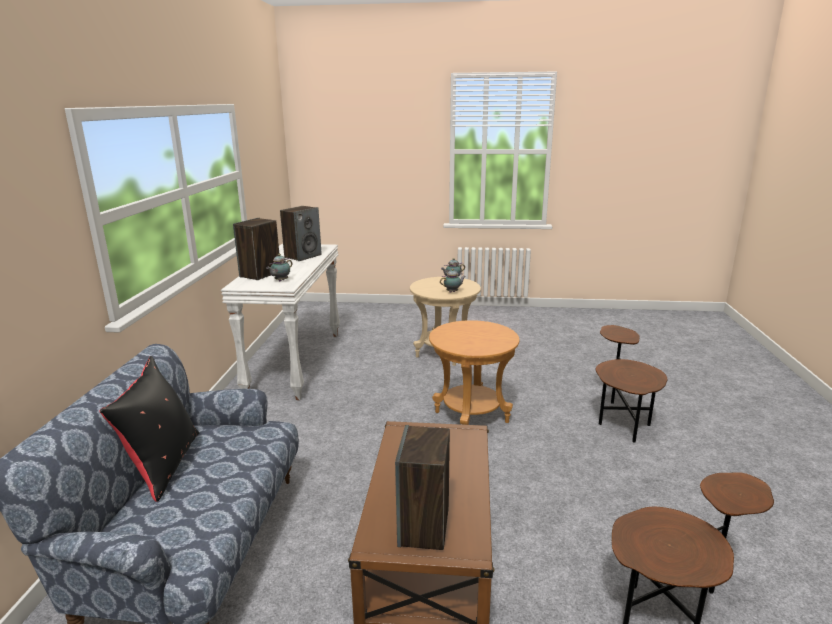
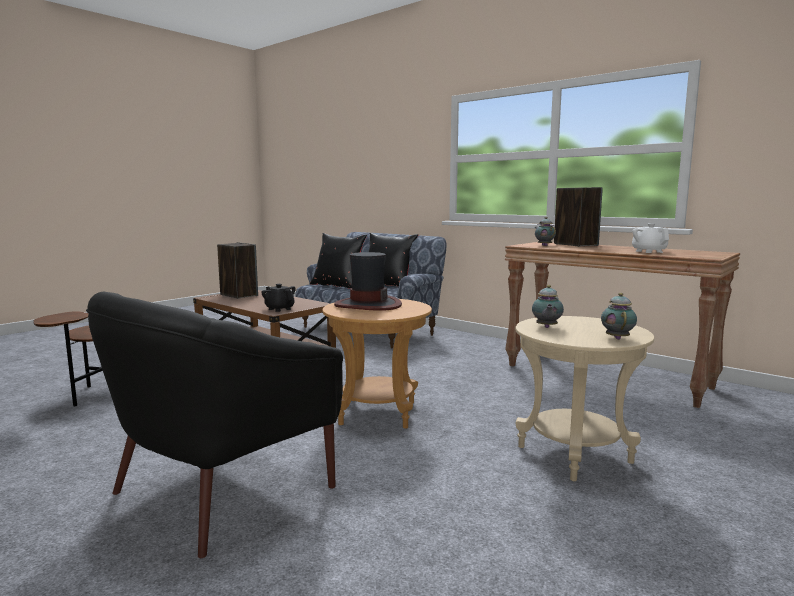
camera: 125 degrees right, 10 degrees down
(199, 510) = (338, 286): none -> black pillow
(295, 363) = (606, 376): white console table -> brown console table
(303, 256) = (648, 251): speaker -> white teapot
(457, 437) = (279, 309): none -> black teapot
(472, 341) = (367, 305): none -> hat
(620, 419) = (221, 489): brown side table -> black armchair

